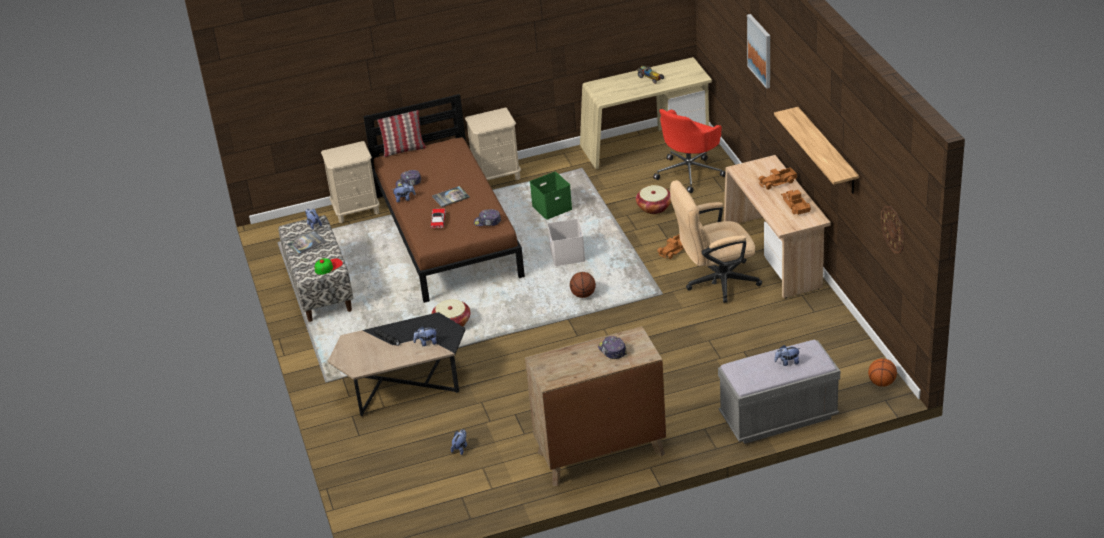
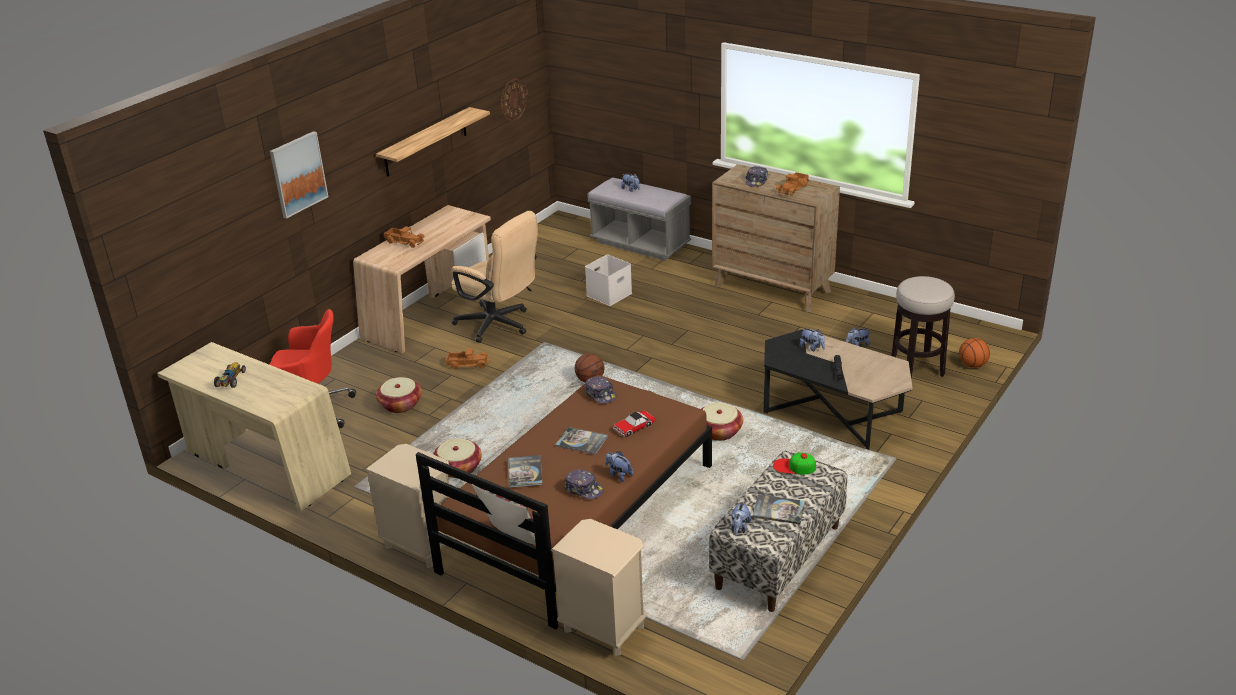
camera: 130 degrees left, 5 degrees down
(393, 459) = (917, 368): none -> stool
(449, 168) = (525, 472): none -> book
(551, 208) = (458, 468): green storage box -> basket
(568, 255) = (536, 417): white storage box -> white storage box (609, 294)
(795, 206) = (437, 223): toy truck -> toy truck (793, 188)
(881, 383) = (555, 224): basketball -> basketball (972, 365)

